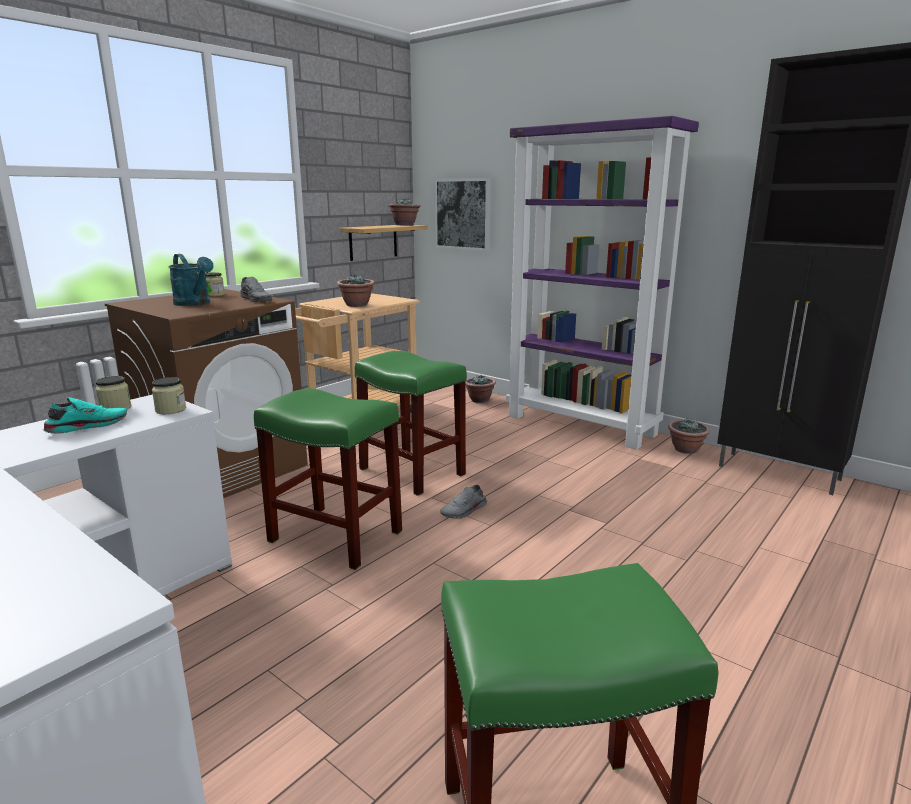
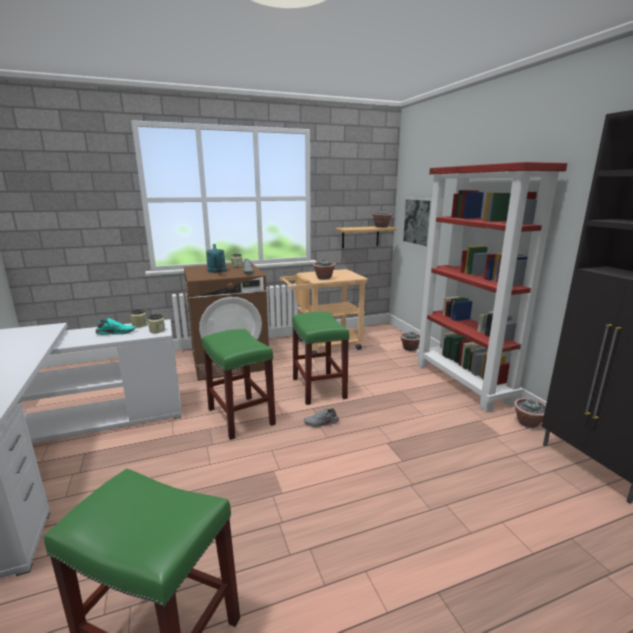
camera: 30 degrees right, 0 degrees up
(581, 425) = (463, 383): purple bookcase -> red bookcase

